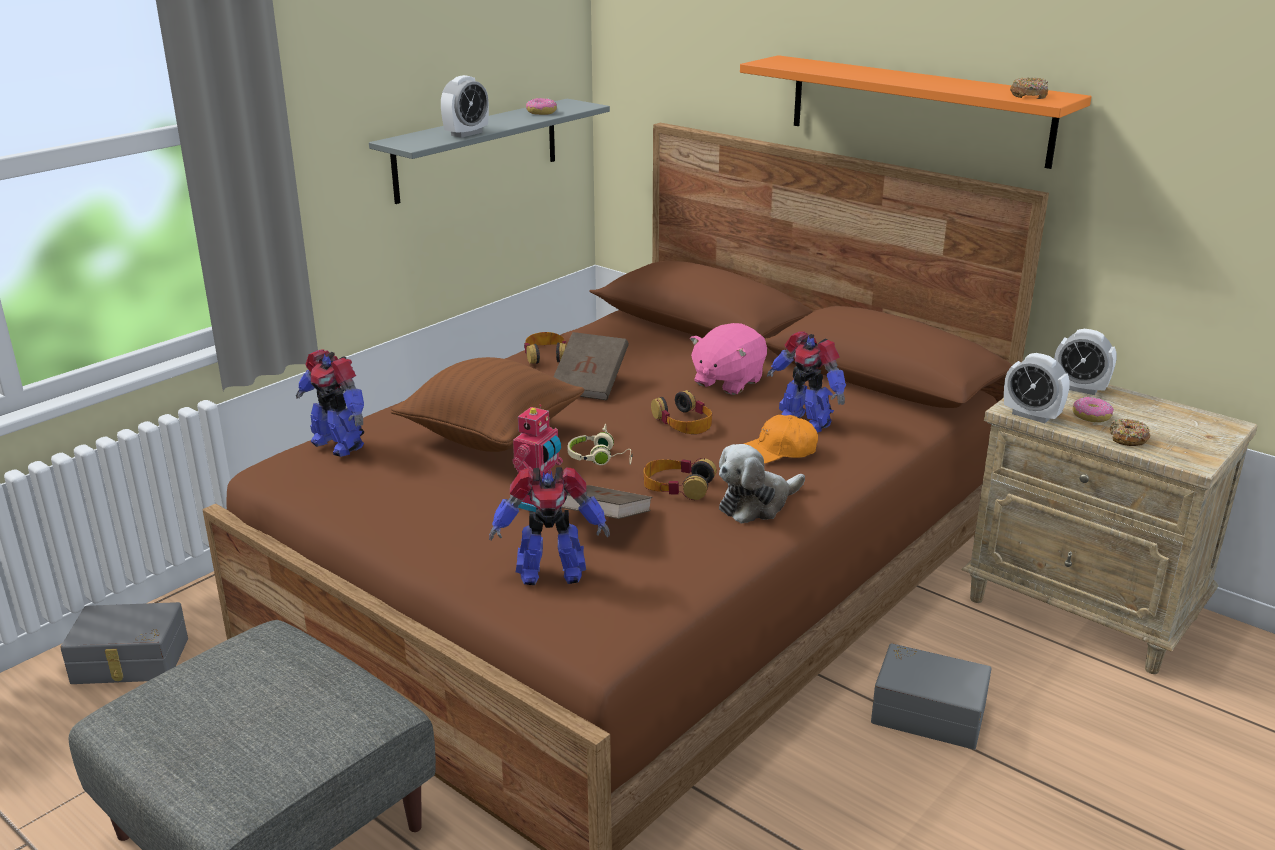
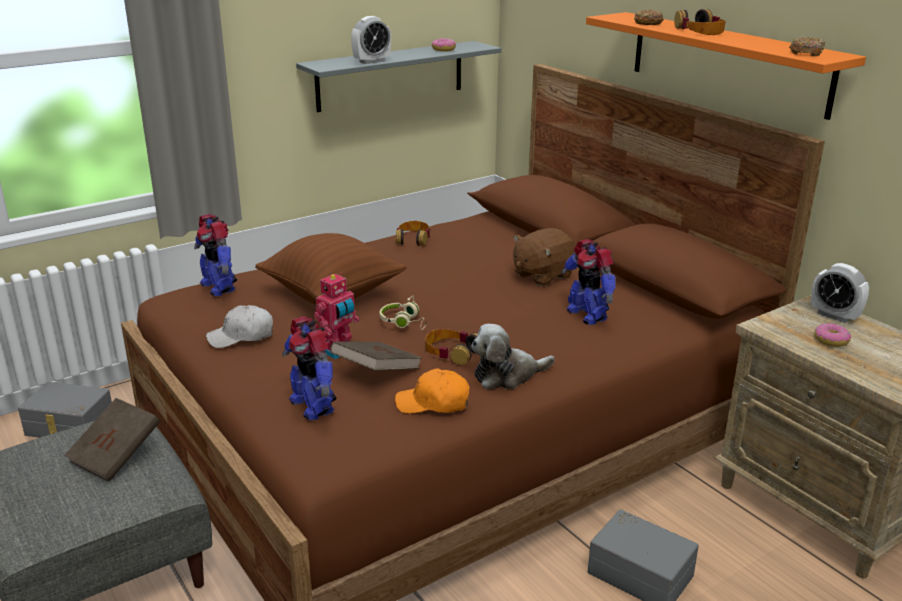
camera: 15 degrees right, 0 degrees up
(405, 503) = (241, 336): none -> white cap
(550, 573) = (312, 405): toy robot -> toy robot turned 45 degrees clockwise
(590, 384) = (431, 264): brown book -> brown book (116, 455)
(683, 422) = (487, 302): headphones -> headphones (700, 31)
(727, 382) = (542, 275): pink plush toy -> brown plush toy
(778, 452) = (549, 336): orange cap -> orange cap (433, 403)
(1031, 415) = (775, 333): alarm clock -> none
(1127, 439) = (854, 364): donut -> donut (648, 23)

